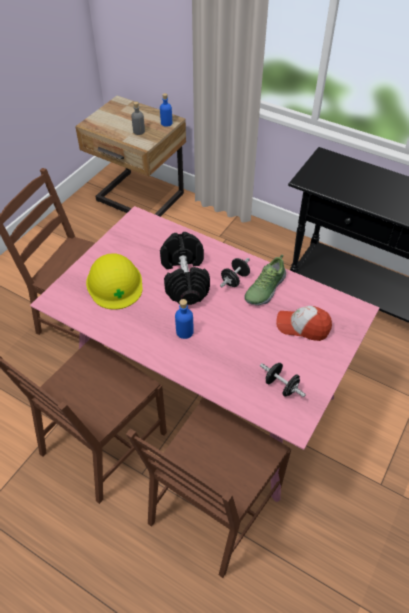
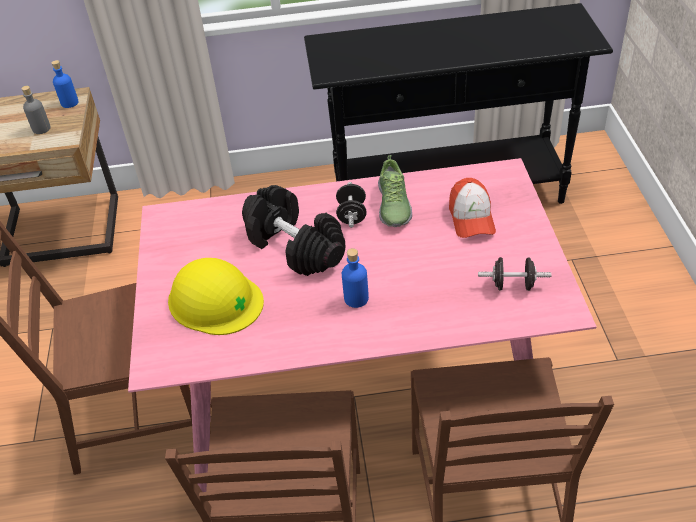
camera: 35 degrees left, 5 degrees down
(303, 326) = (471, 218): cap -> cap turned 75 degrees counterclockwise

